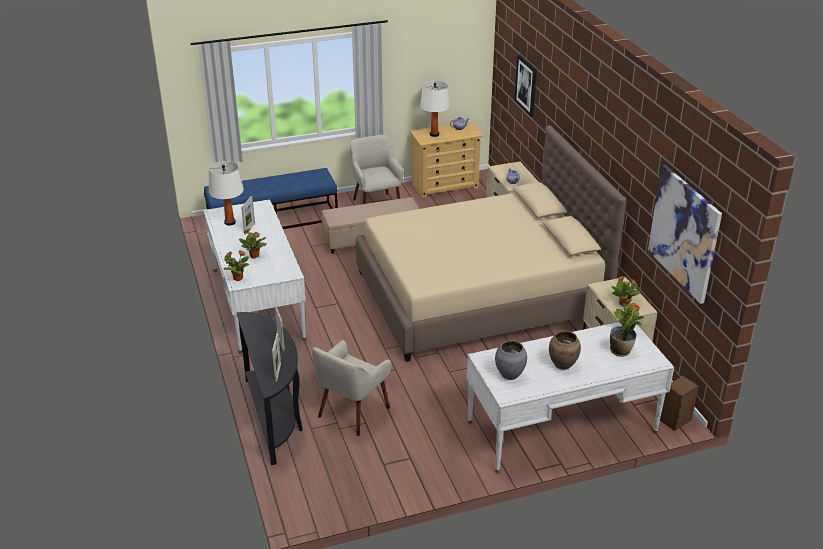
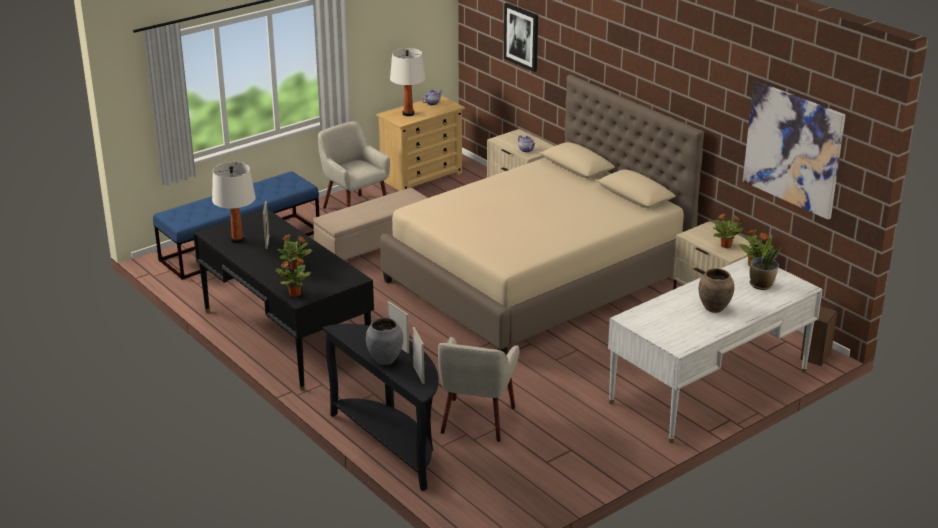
camera: 20 degrees left, 5 degrees down
(257, 304) = (286, 335): white desk -> black desk
(510, 375) = (668, 328): grey vase -> grey vase (385, 360)

